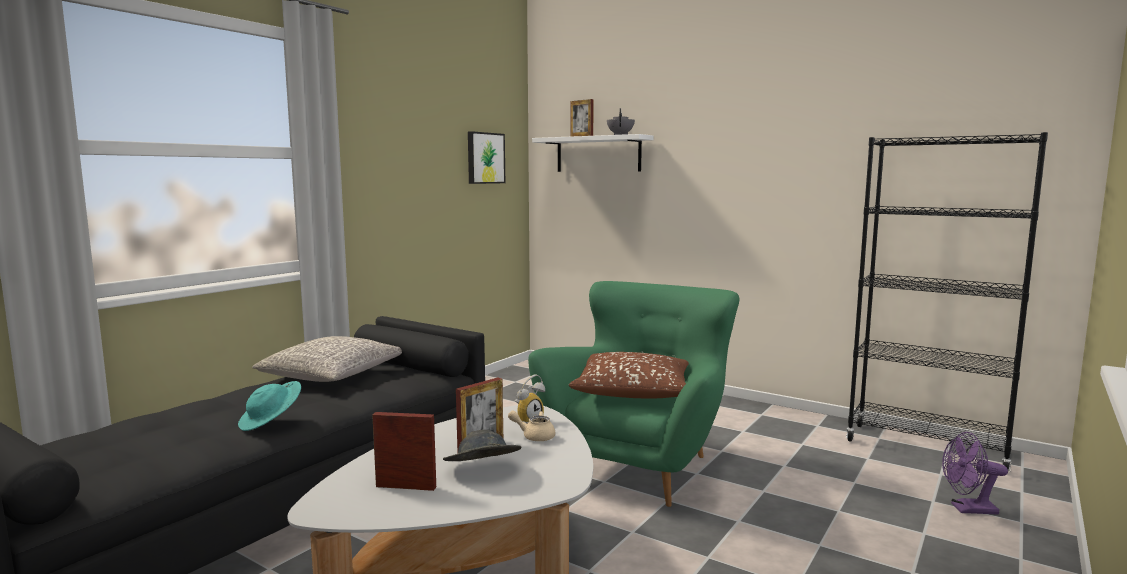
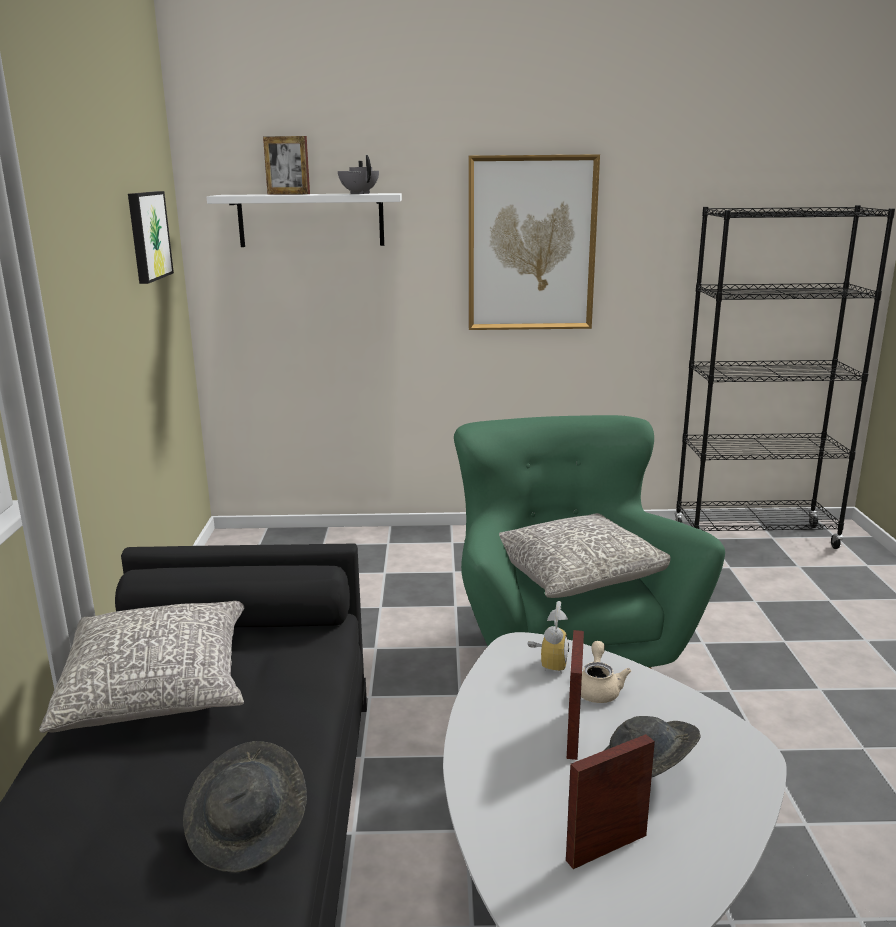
camera: 35 degrees left, 10 degrees up
(271, 421) = (248, 829): turquoise hat -> grey hat
(534, 436) = (598, 688): beige teapot -> beige teapot turned 120 degrees clockwise
(633, 391) = (576, 573): brown pillow -> grey pillow
(741, 171) = (531, 244): none -> picture
(967, 509) = (859, 599): purple fan -> none

